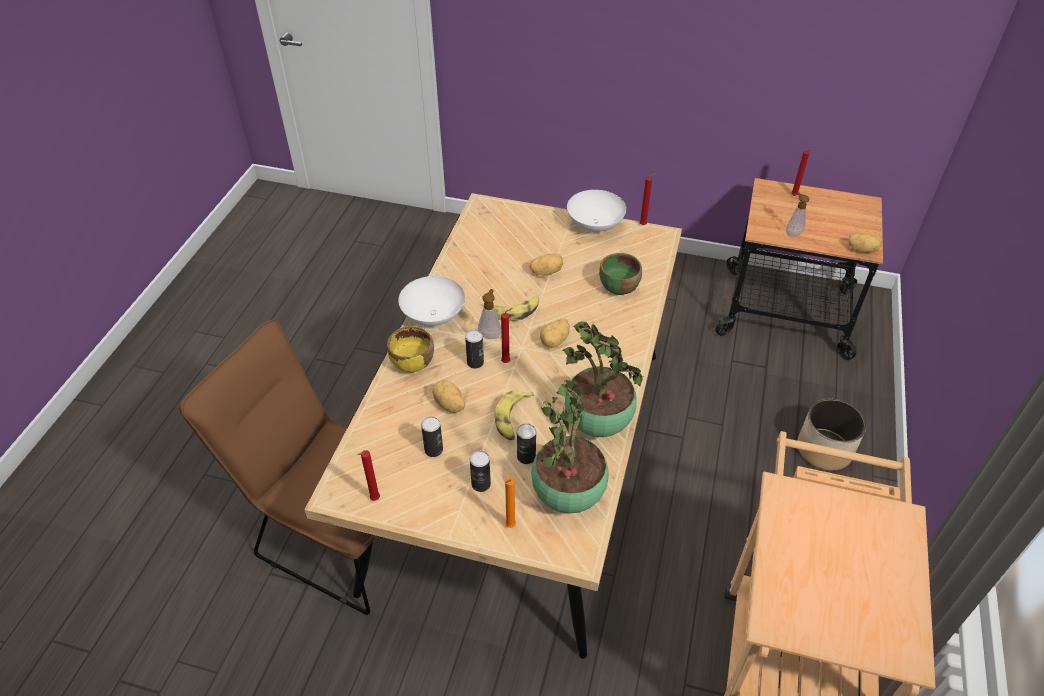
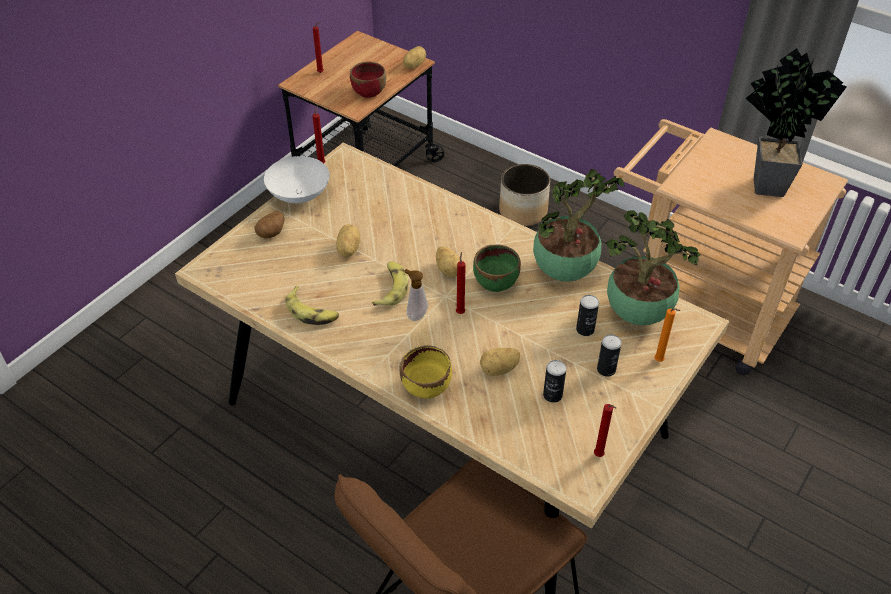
camera: 70 degrees left, 0 degrees up
(432, 315) = (363, 354): white bowl -> none
(475, 362) = (449, 336): can -> none
(512, 419) = (536, 327): banana -> banana (312, 312)
(541, 225) = (271, 233): none -> potato
(618, 287) = (400, 207): green bowl -> green bowl (495, 282)
(792, 233) = (368, 92): soap dispenser -> red bowl
(847, 578) = (762, 184): none -> potted plant

